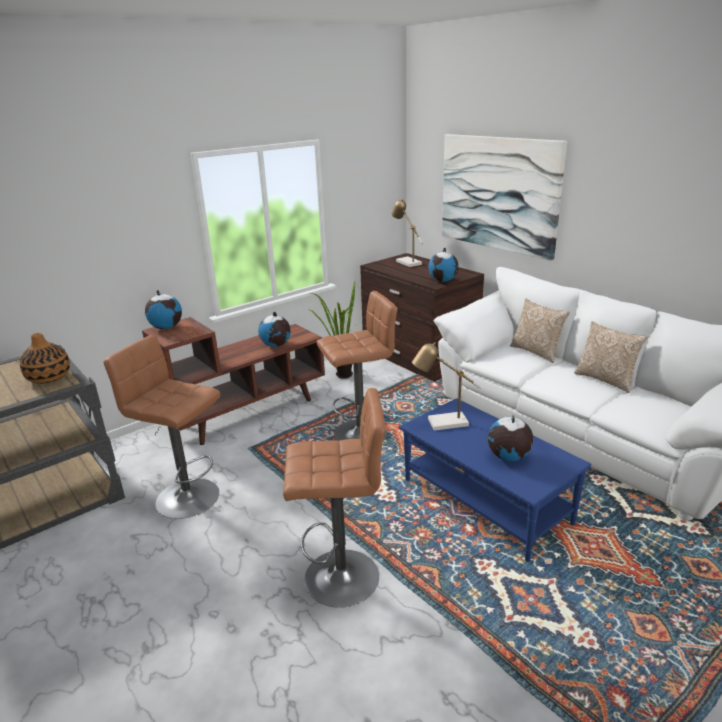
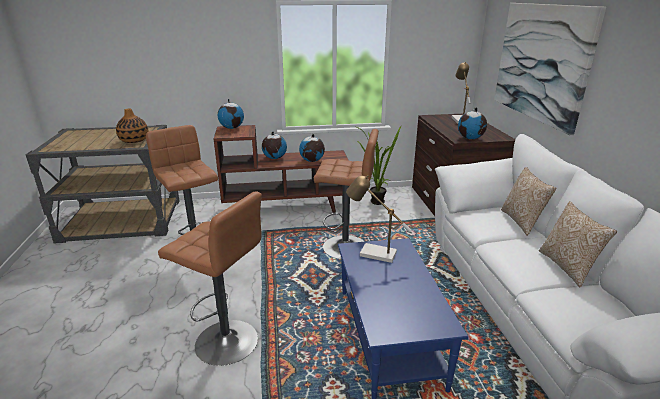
camera: 30 degrees right, 0 degrees up
(508, 457) = (395, 299): globe -> globe (274, 158)

